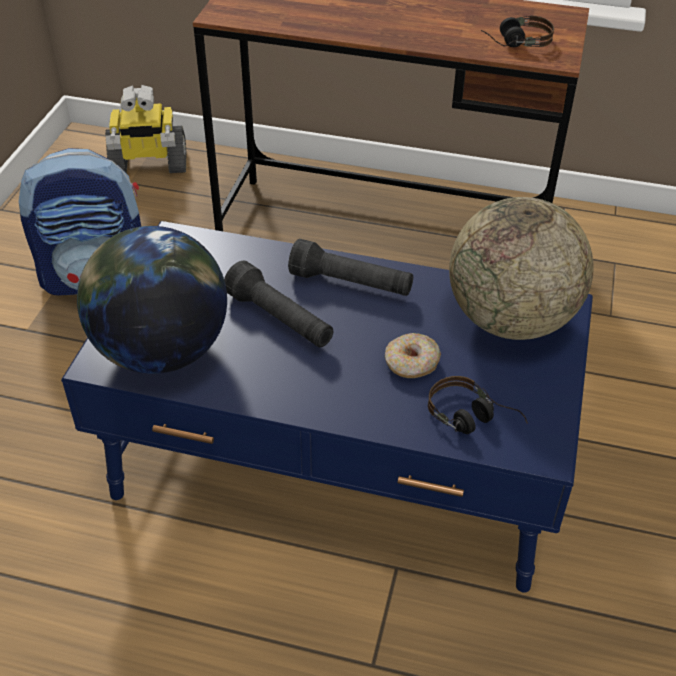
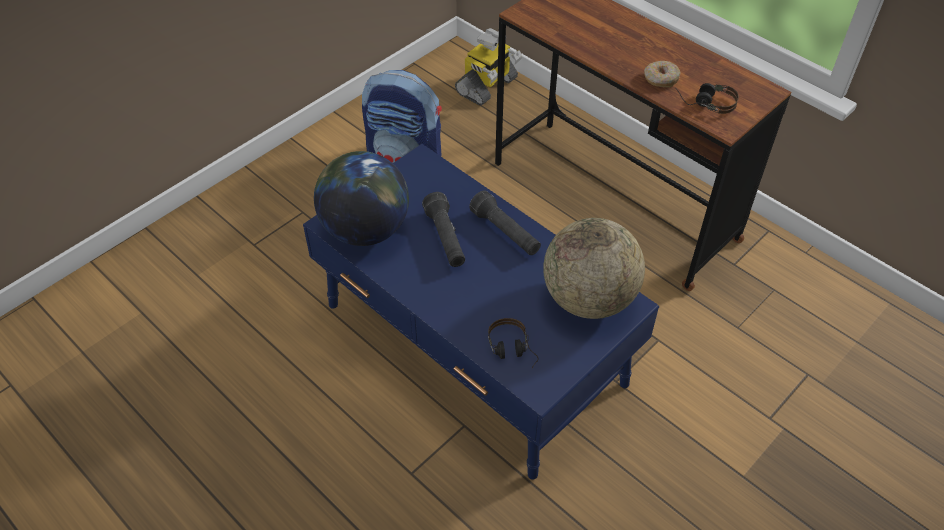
camera: 30 degrees right, 5 degrees up
(148, 164) = (487, 87): toy robot -> toy robot turned 75 degrees counterclockwise
(411, 363) = (503, 300): donut -> donut (660, 79)

